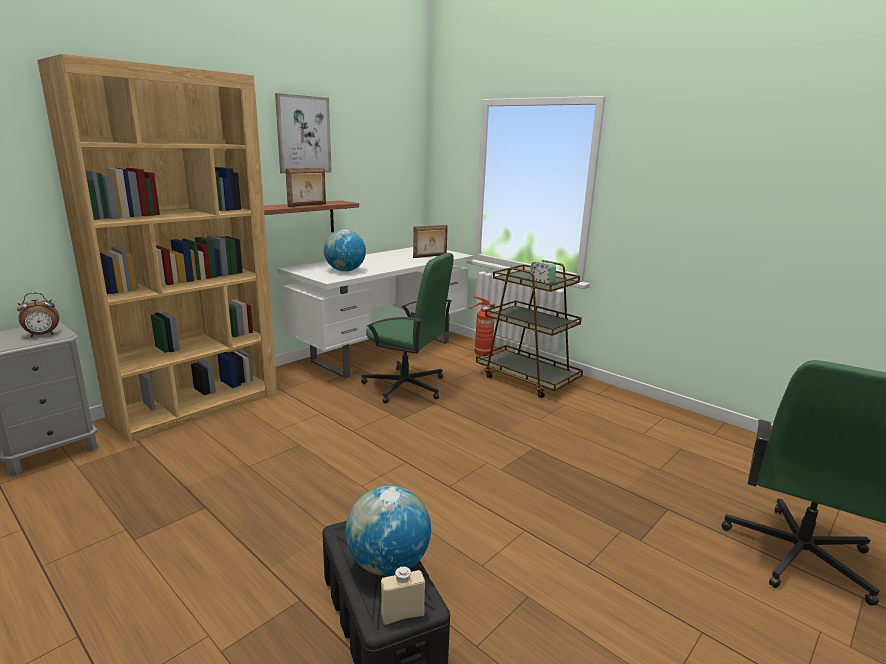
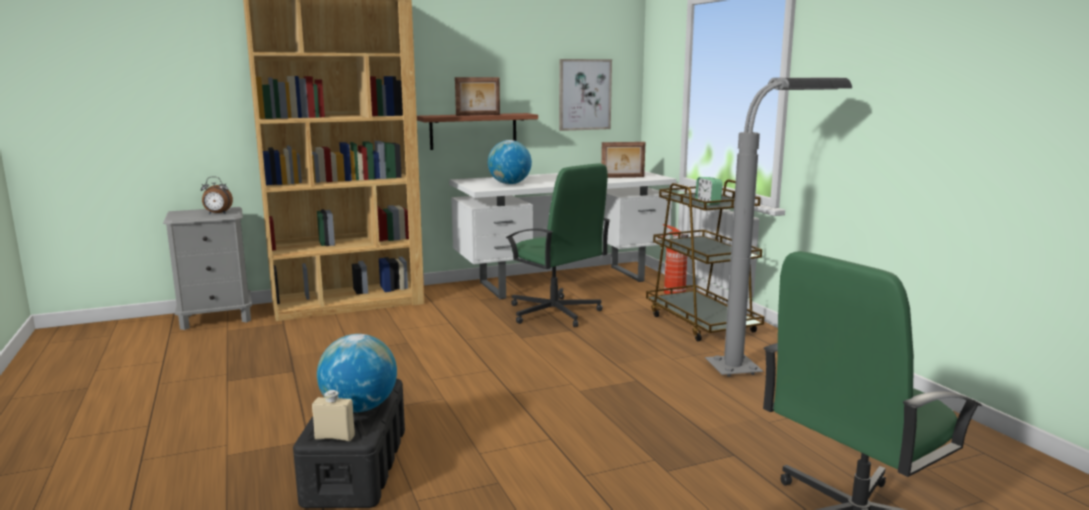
camera: 25 degrees right, 5 degrees down
(303, 135) = (484, 45): picture -> picture (584, 94)
(606, 415) = (761, 367): none -> grey floor lamp

